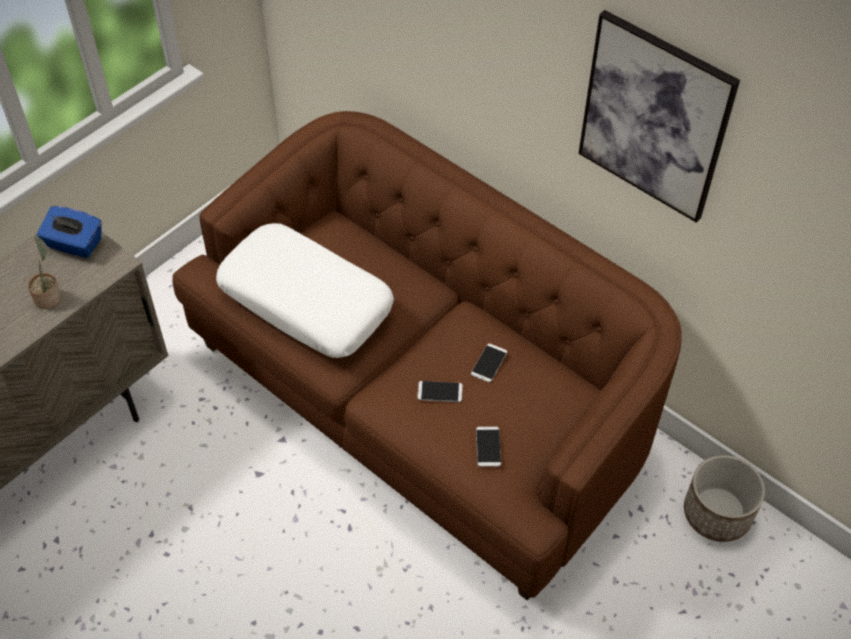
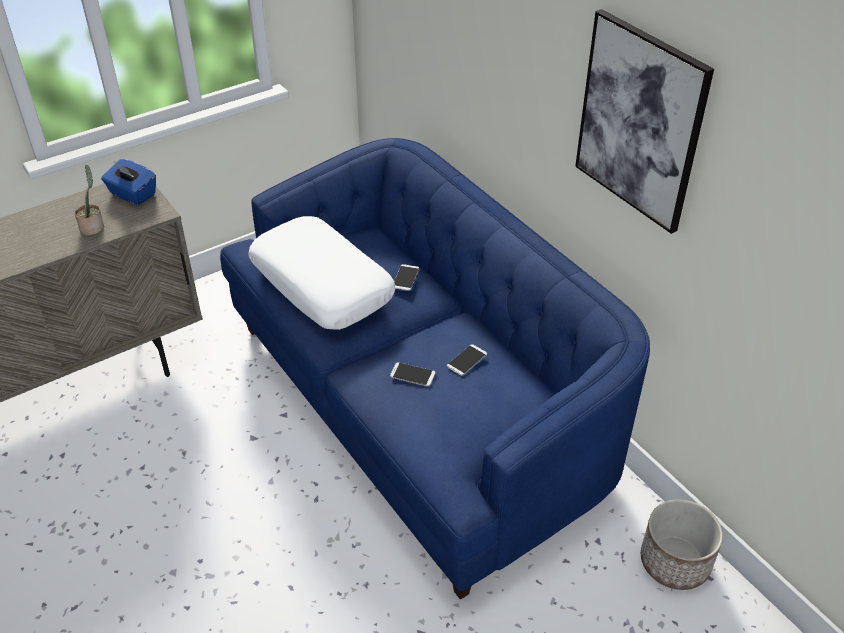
camera: 15 degrees right, 10 degrees down
(423, 400) = (420, 407): brown sofa -> blue sofa
(488, 447) = (441, 428): phone -> phone (405, 278)

